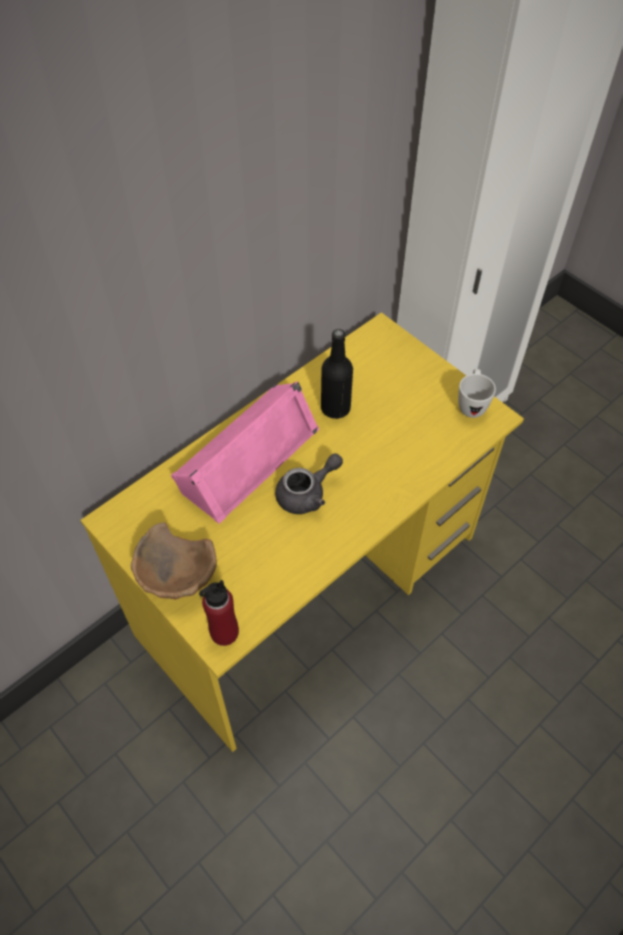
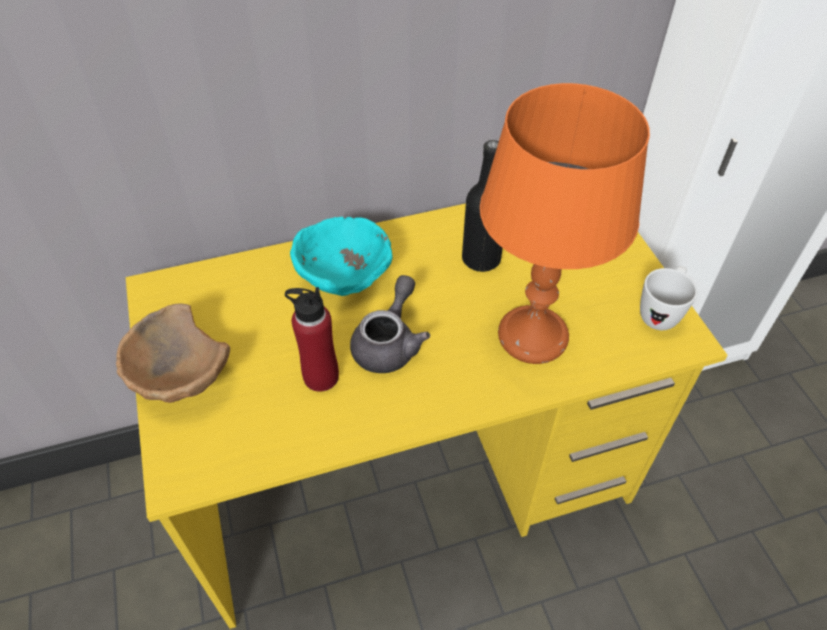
camera: 25 degrees right, 5 degrees down
(224, 632) = (189, 466): red bottle -> red bottle (320, 376)
(246, 456) = (344, 276): pink speaker -> turquoise bowl
(307, 494) = (389, 343): grey teapot -> grey teapot turned 60 degrees counterclockwise
(398, 452) = (532, 335): none -> orange table lamp

